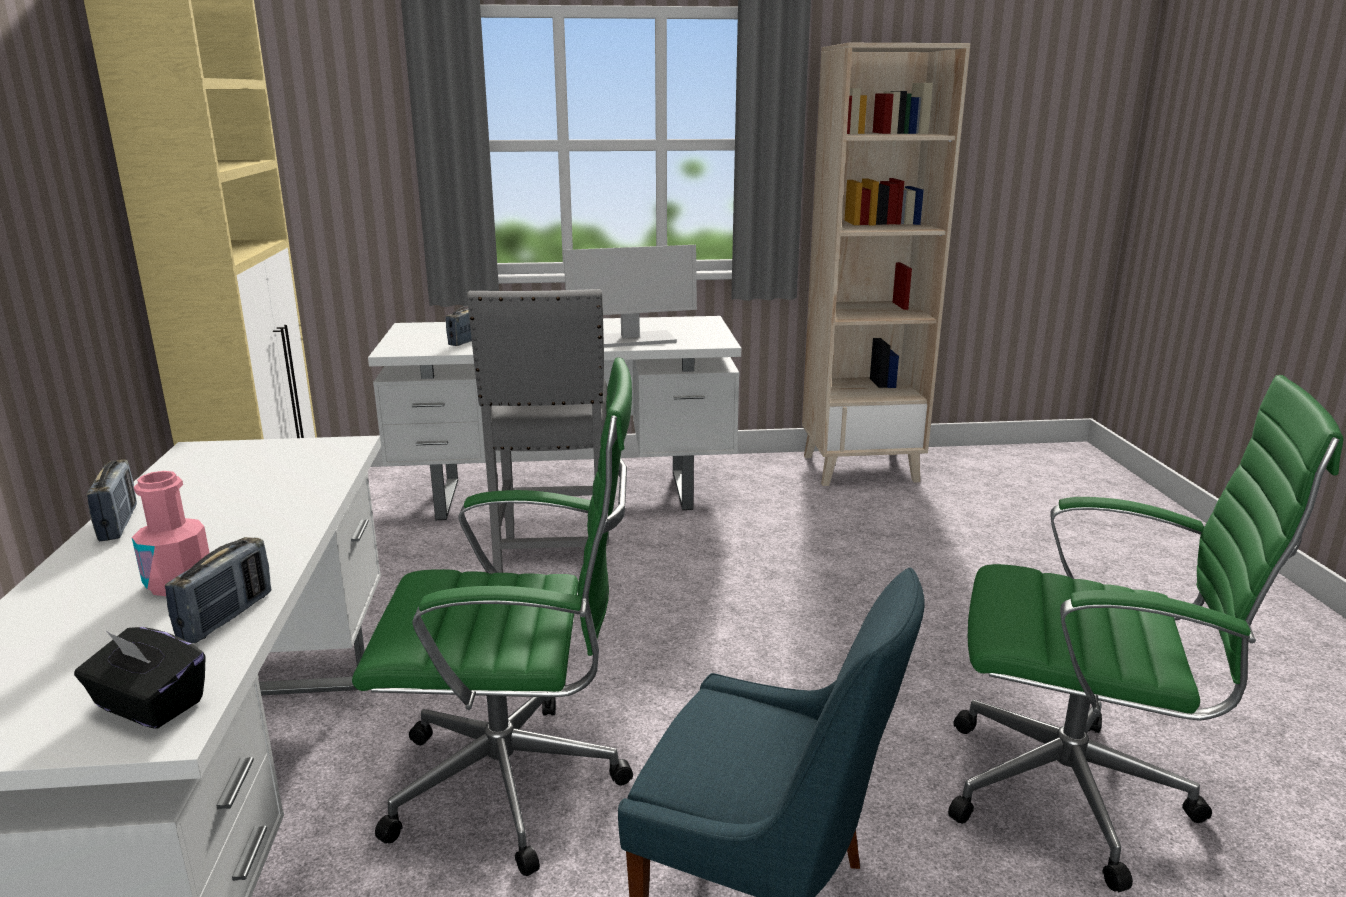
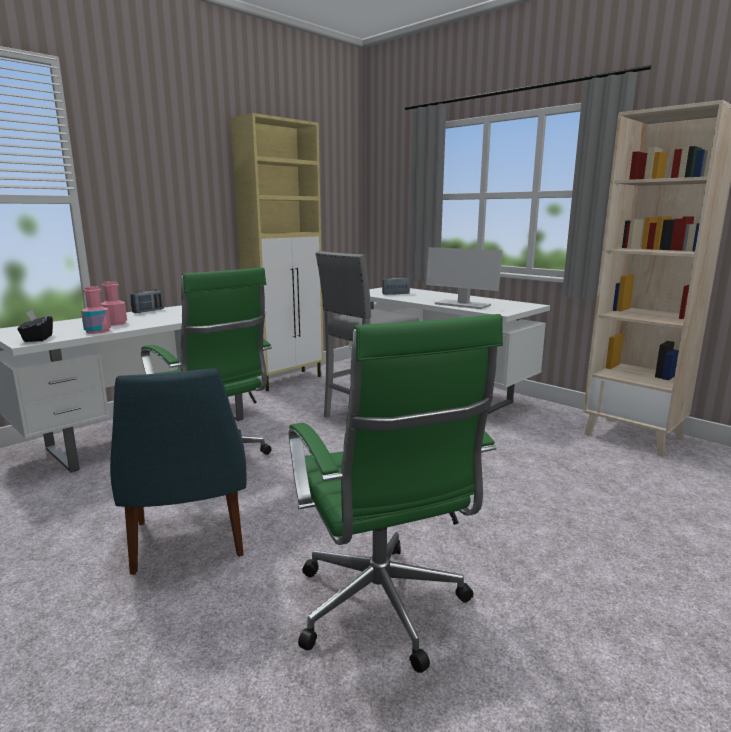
camera: 50 degrees right, 5 degrees down
(227, 617) = (97, 331): radio -> pink bottle

